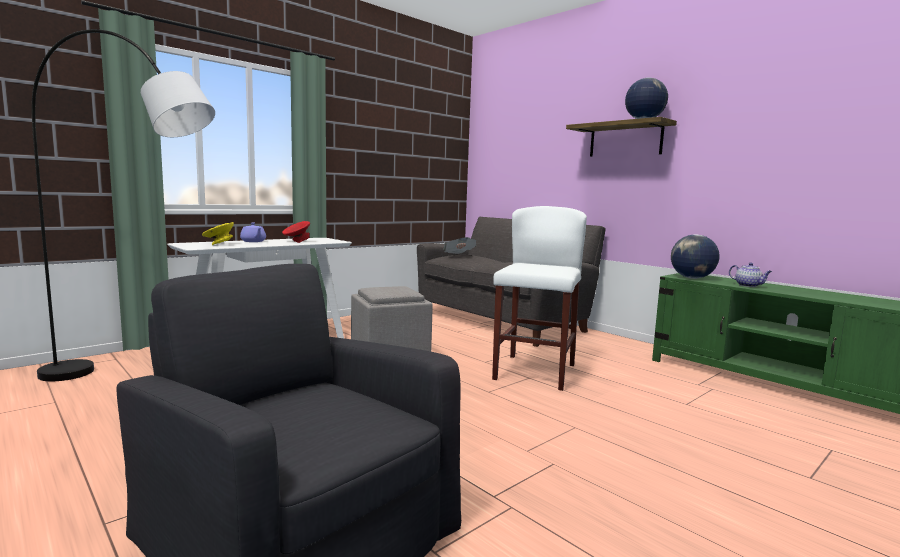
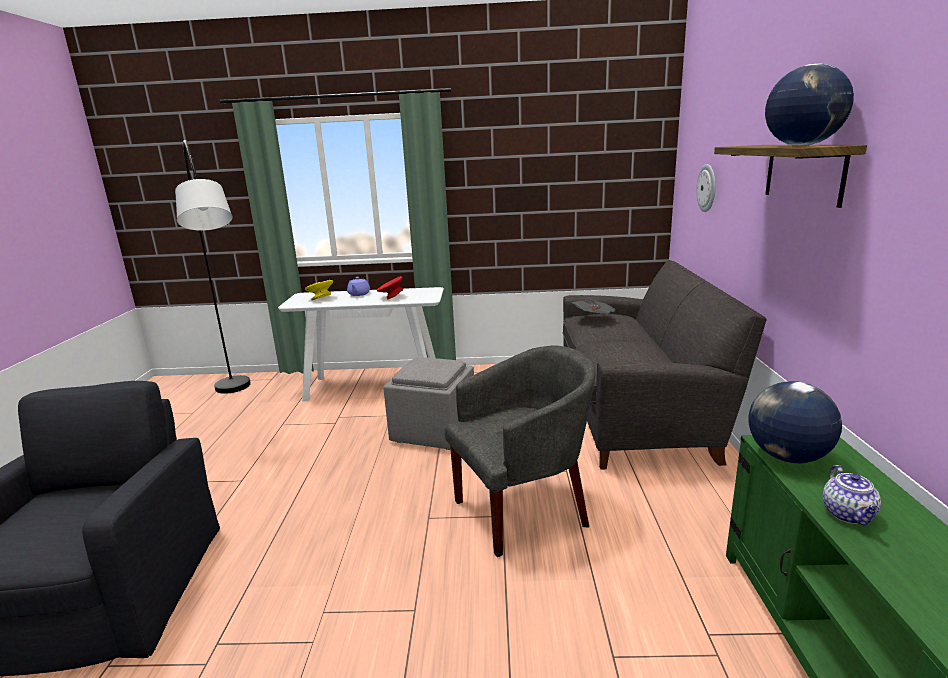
camera: 45 degrees right, 10 degrees up
(518, 161) = (707, 188): none -> wall clock
(534, 372) = (523, 509): white stool -> grey armchair

